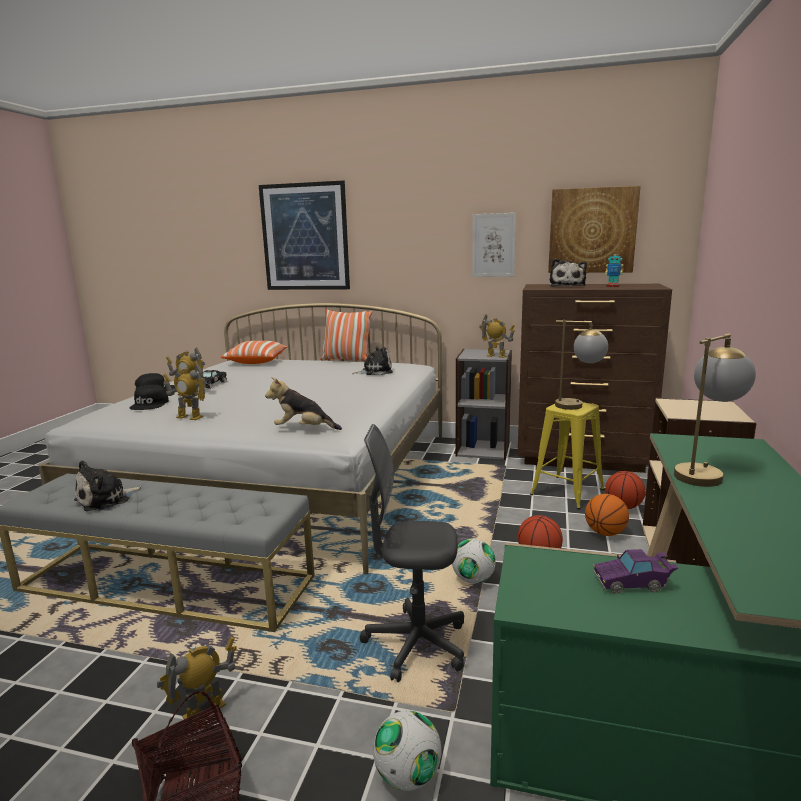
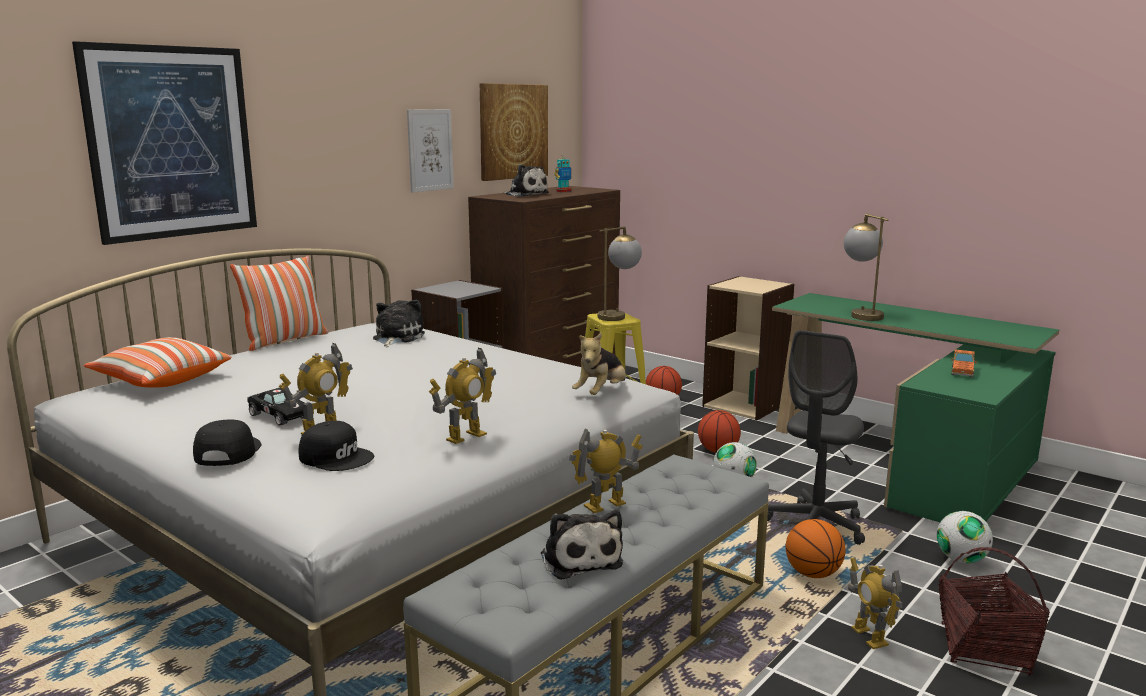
camera: 65 degrees left, 0 degrees up
(496, 356) = (479, 287): toy robot -> toy robot (605, 505)
(605, 533) = (700, 419): basketball -> basketball (813, 574)
(633, 583) = (962, 371): purple toy car -> orange toy car

